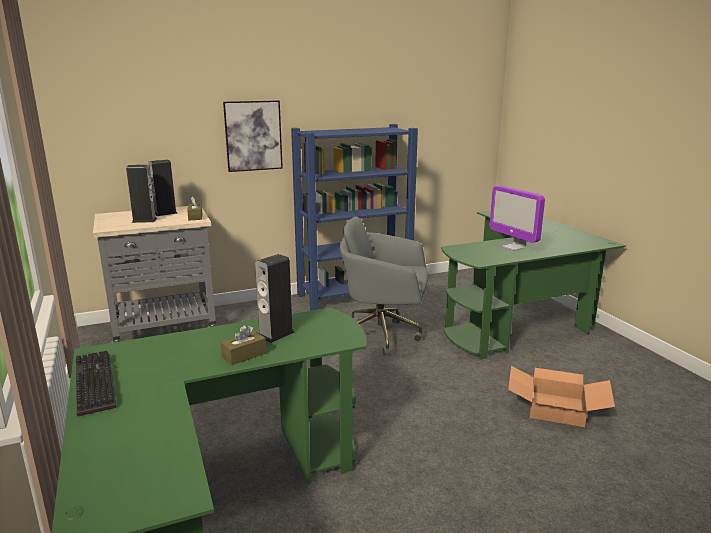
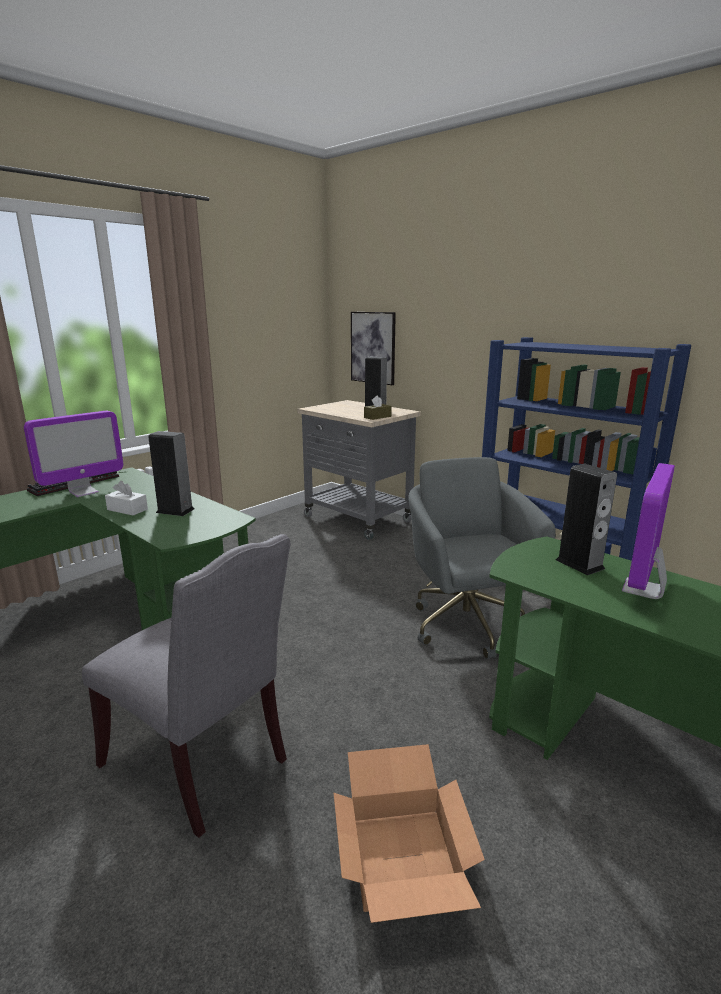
camera: 65 degrees right, 0 degrees up
(143, 378) = (83, 492): none -> monitor
(144, 220) = (346, 410): speaker -> speaker (579, 564)
(244, 355) = (127, 509): brown tissue box -> white tissue box
(253, 136) = (482, 343): picture -> picture (373, 347)
(461, 465) = (202, 763): none -> grey chair

